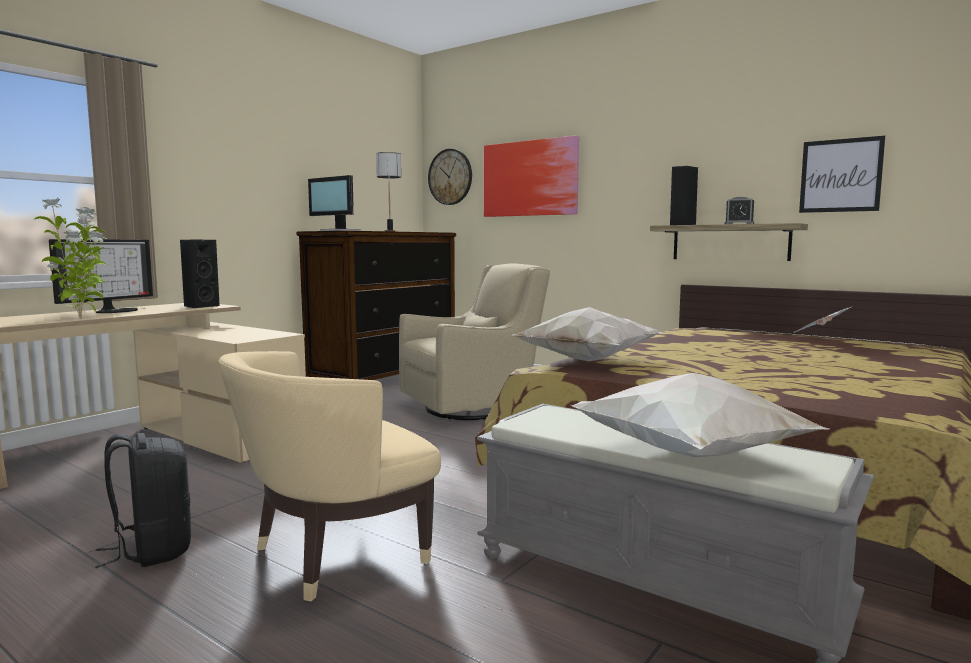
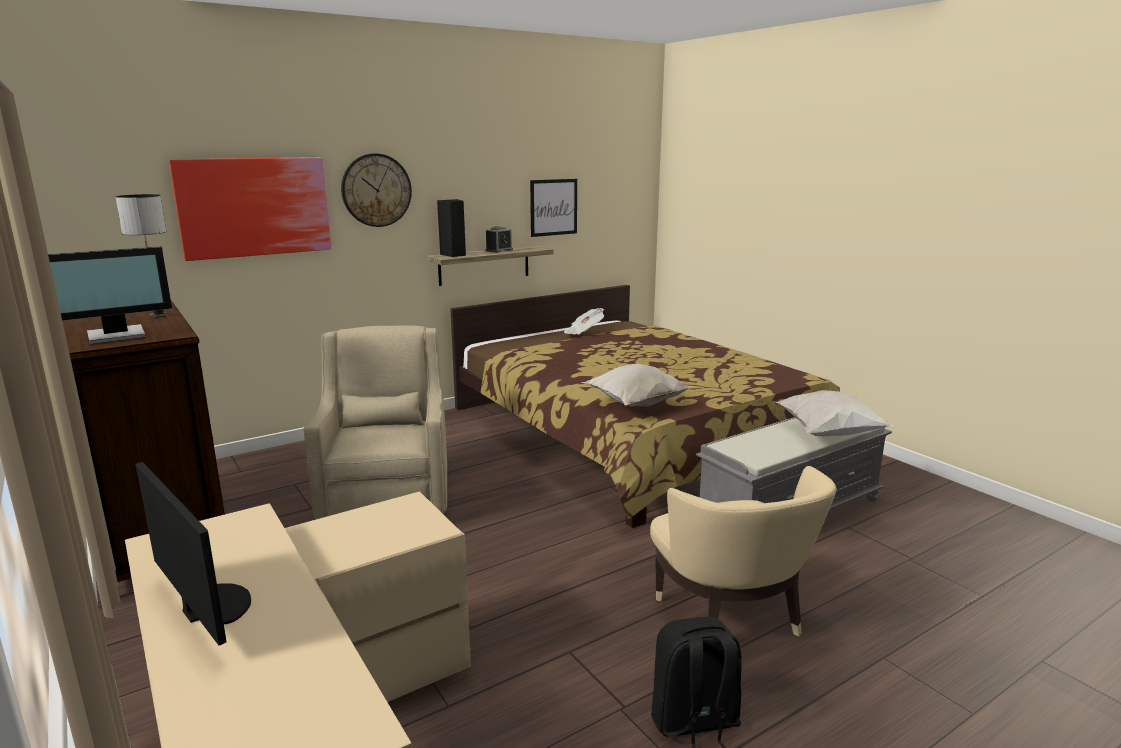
camera: 70 degrees left, 10 degrees up
(82, 318) = (315, 626): potted plant -> none
(200, 306) = (233, 532): black speaker -> none
(450, 177) = (97, 203): wall clock -> wall clock (376, 190)

